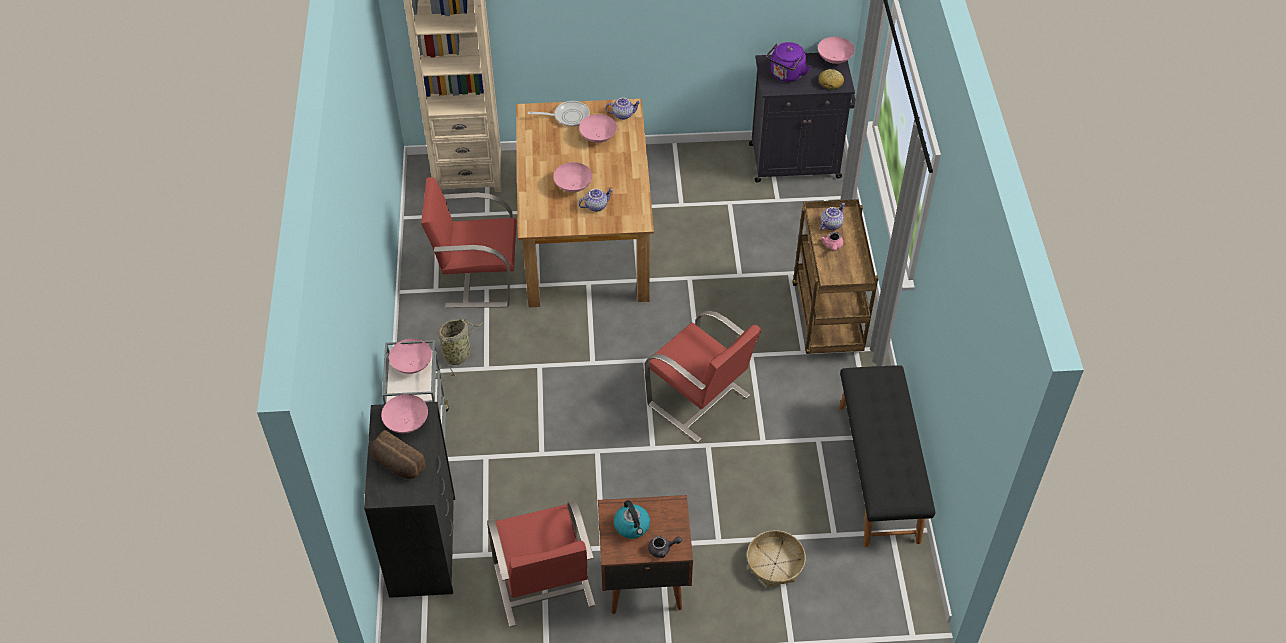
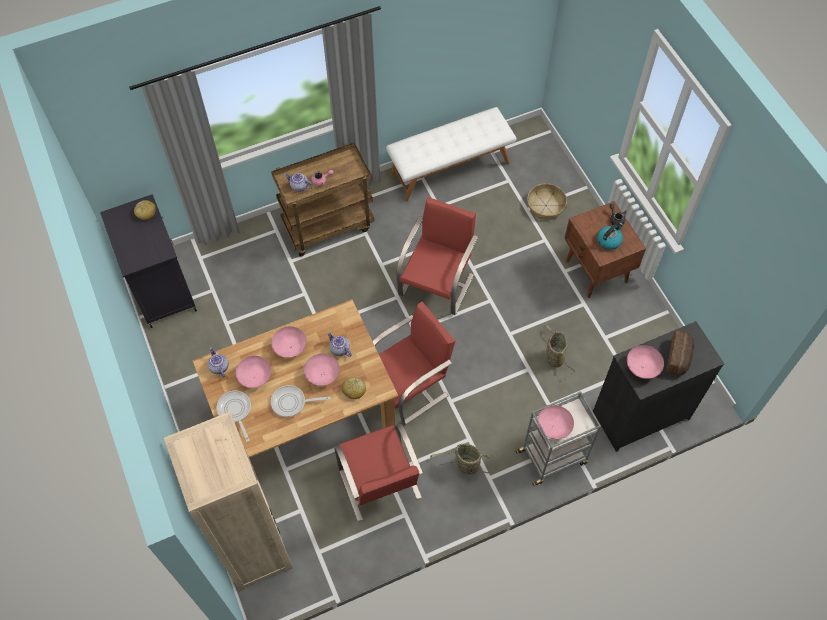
camera: 110 degrees left, 10 degrees up
(543, 205) = (354, 390): none -> bread
(544, 485) = (554, 357): none -> basket
(544, 586) = (630, 327): red chair -> red chair (409, 386)
(555, 157) = (292, 402): none -> frying pan
(786, 75) = (144, 246): purple kettle -> none
(835, 59) = (113, 216): pink bowl -> pink bowl (290, 347)
(879, 472) = (450, 167): black bench -> white bench

